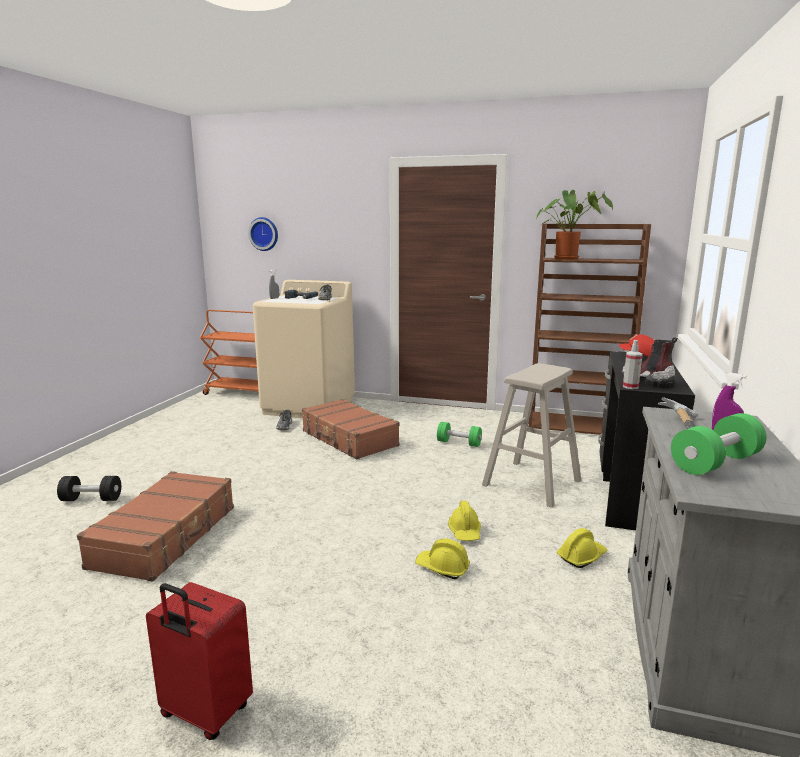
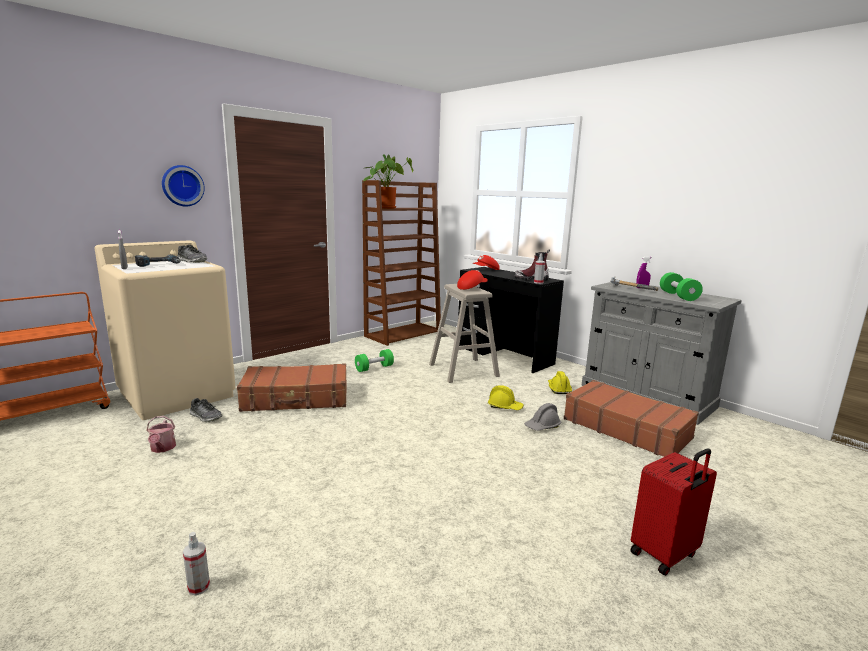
camera: 60 degrees left, 0 degrees up
(91, 499) = (199, 587): black dumbbell -> spray bottle
(166, 536) = (380, 535): brown suitcase -> brown suitcase (626, 428)
(231, 433) = (162, 448): none -> watering can
(264, 234) = (40, 183): wall clock -> wall clock (182, 186)
(442, 568) = (542, 426): yellow hard hat -> grey hard hat
(547, 373) = (471, 288): none -> red cap

